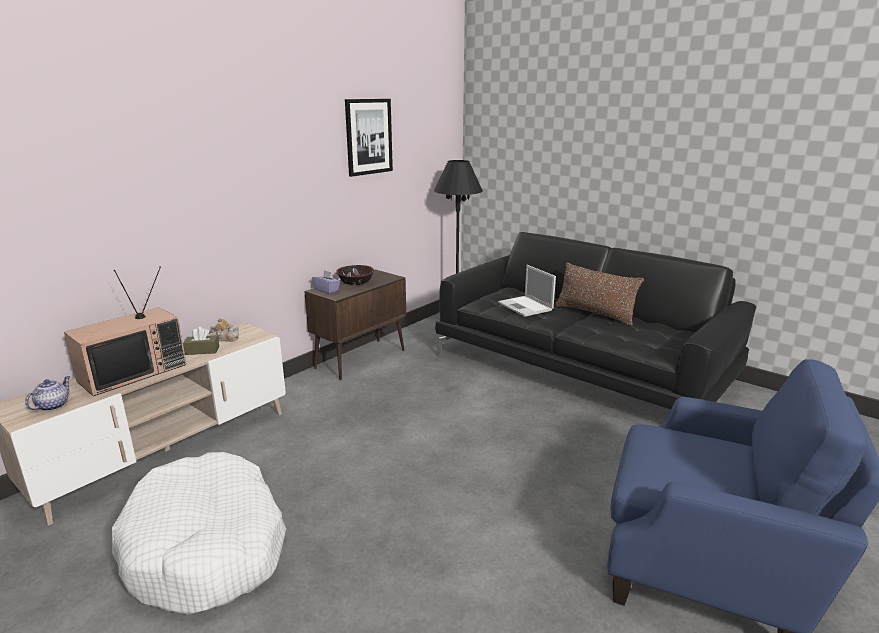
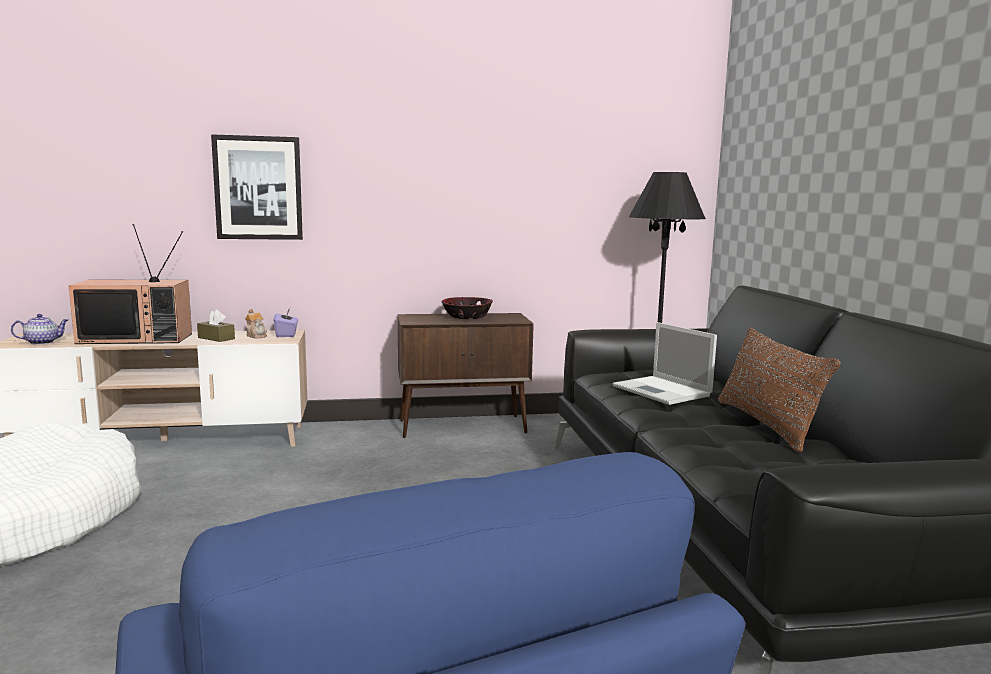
camera: 40 degrees right, 10 degrees down
(327, 290) = (418, 317): purple tissue box -> purple tissue box (286, 334)
(368, 137) = (526, 130): picture -> picture (258, 188)
(526, 307) = (663, 391): laptop -> laptop turned 45 degrees counterclockwise

